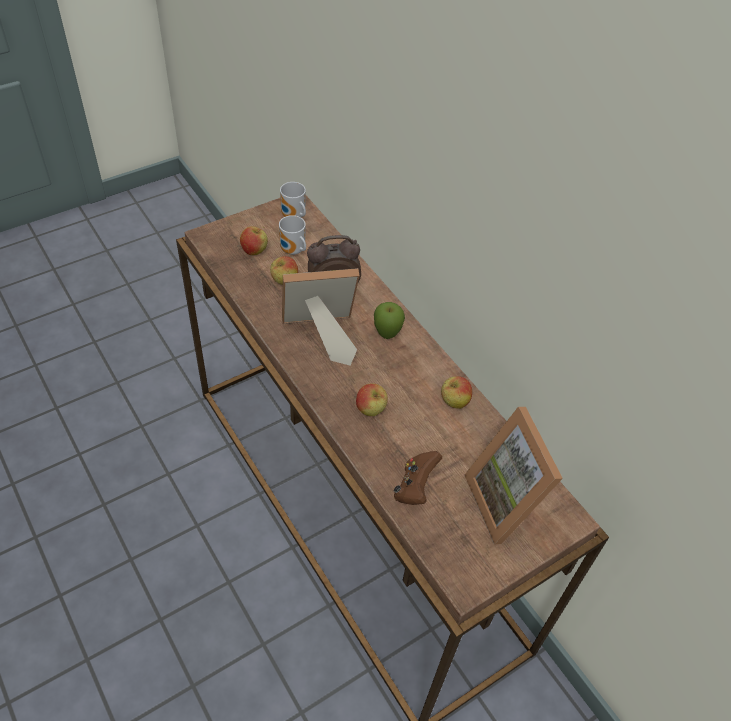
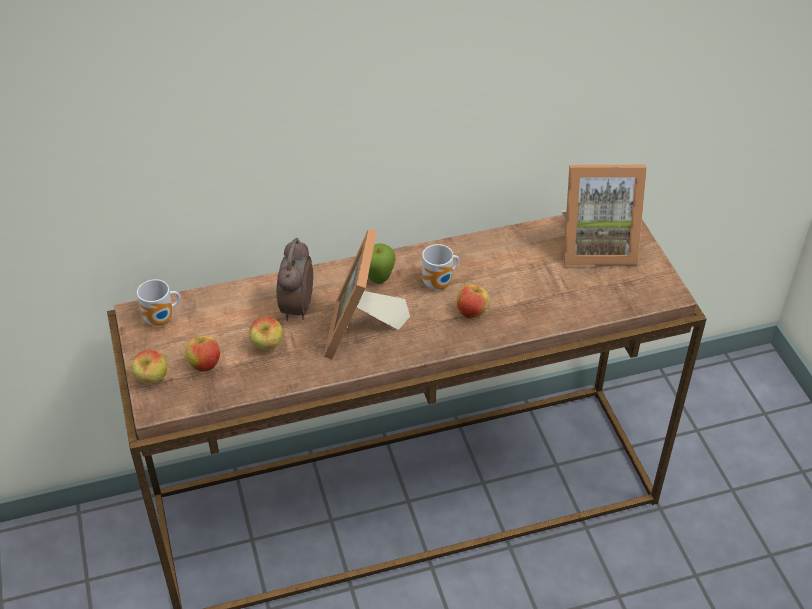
camera: 70 degrees left, 5 degrees down
(293, 251) = (221, 331): mug -> mug (439, 284)
(415, 487) = (568, 302): brown game controller -> none
(454, 402) = (480, 253): apple -> apple (152, 380)

